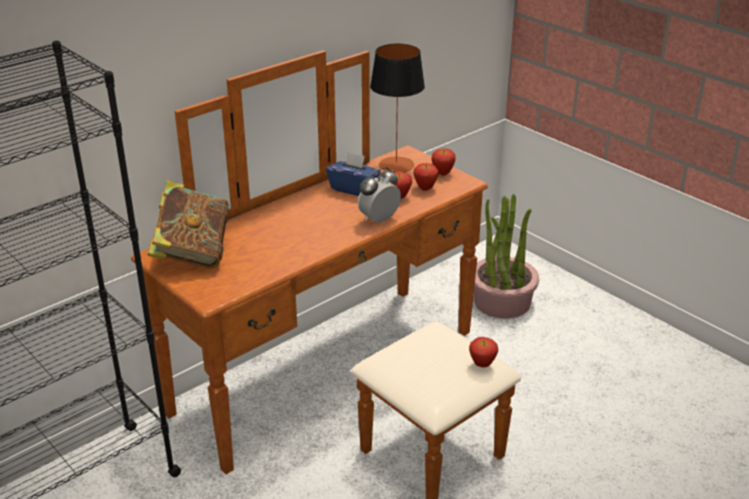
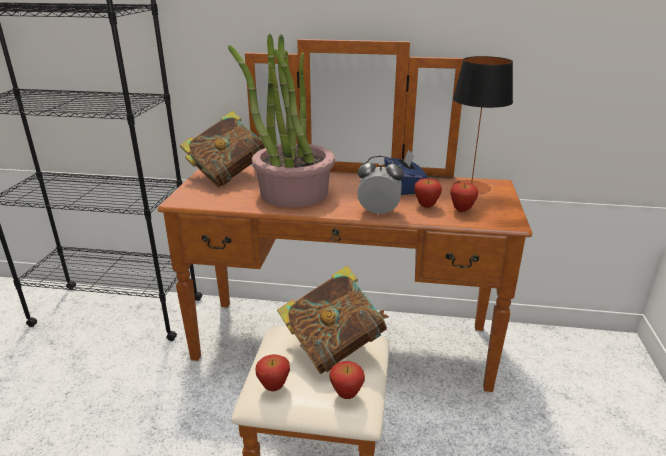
camera: 50 degrees right, 5 degrees down
(429, 346) = (334, 348): none -> book
(442, 173) = (500, 207): apple -> apple (274, 387)
(502, 302) = (561, 388): potted plant -> potted plant (293, 193)

